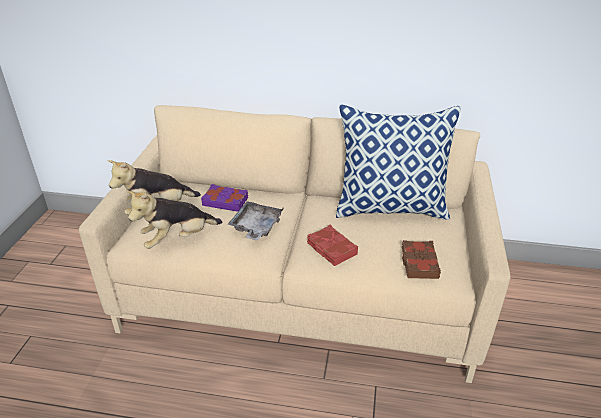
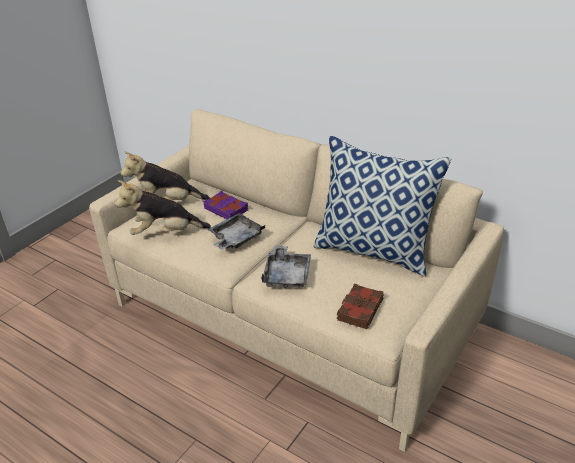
camera: 25 degrees right, 0 degrees up
(331, 249) = (287, 275): red book -> grey tray

